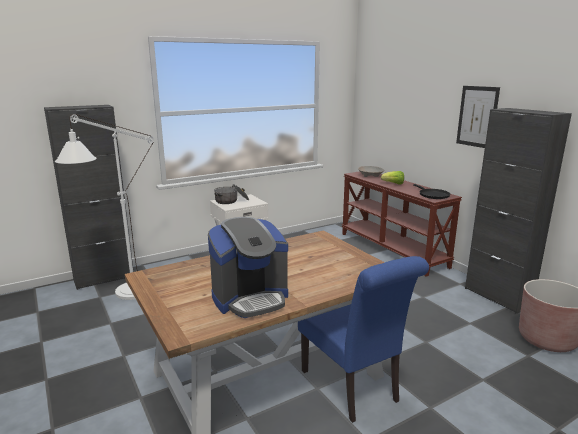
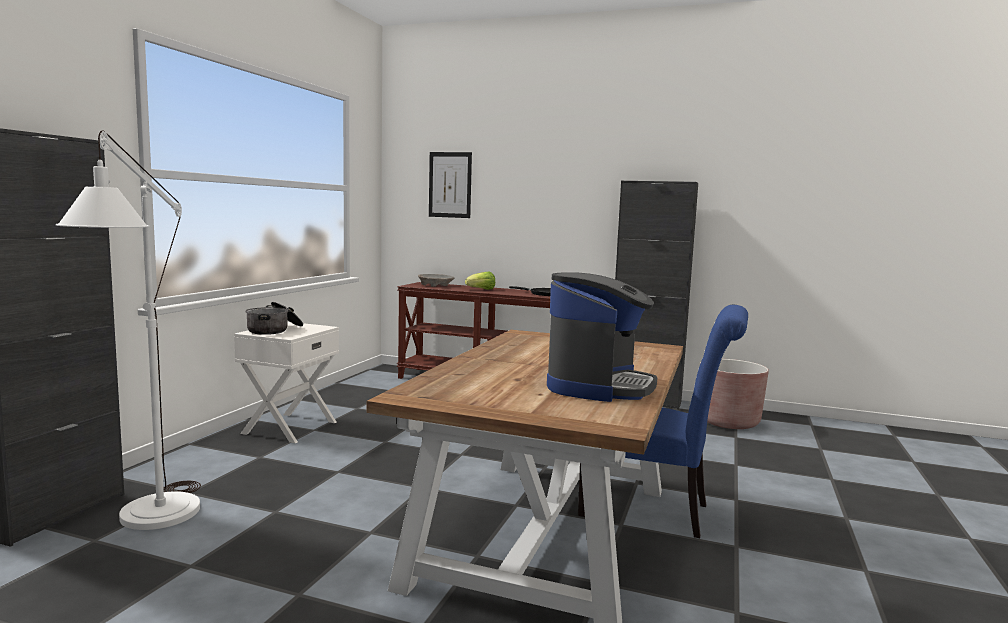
camera: 40 degrees left, 10 degrees down
(477, 116) = (585, 195): picture -> picture (450, 185)

